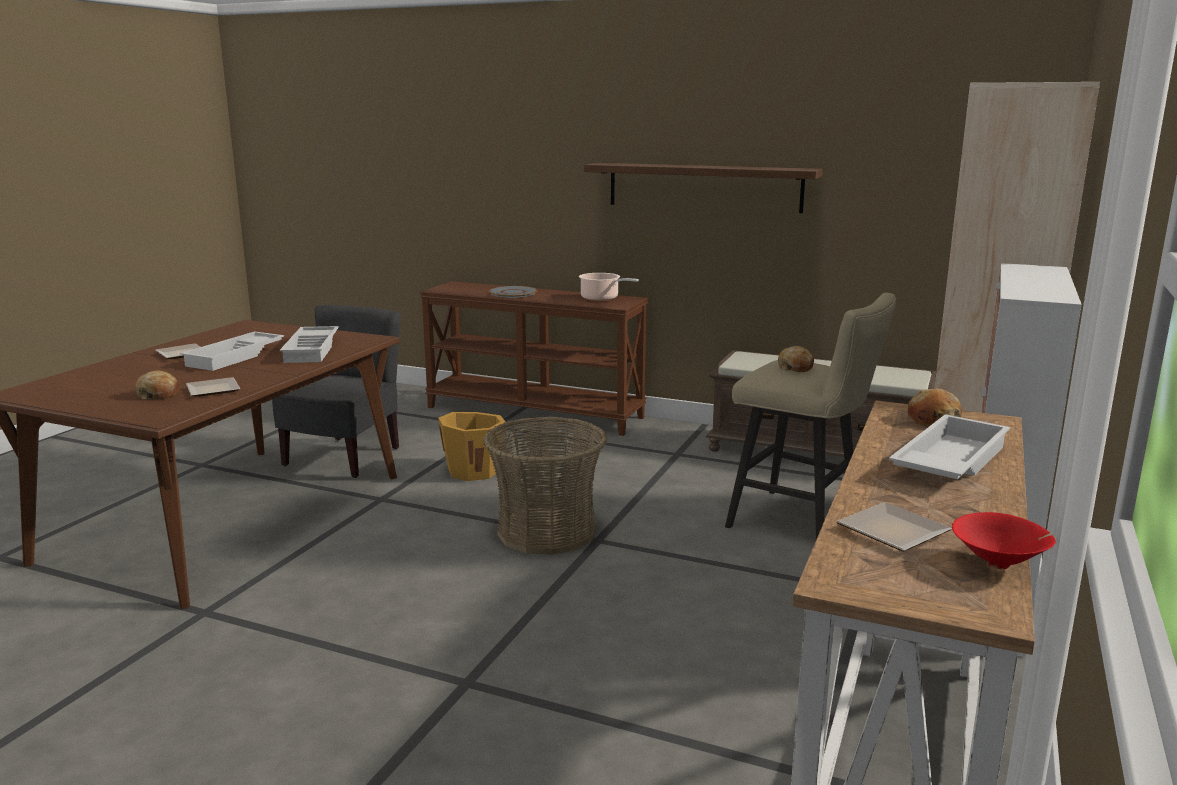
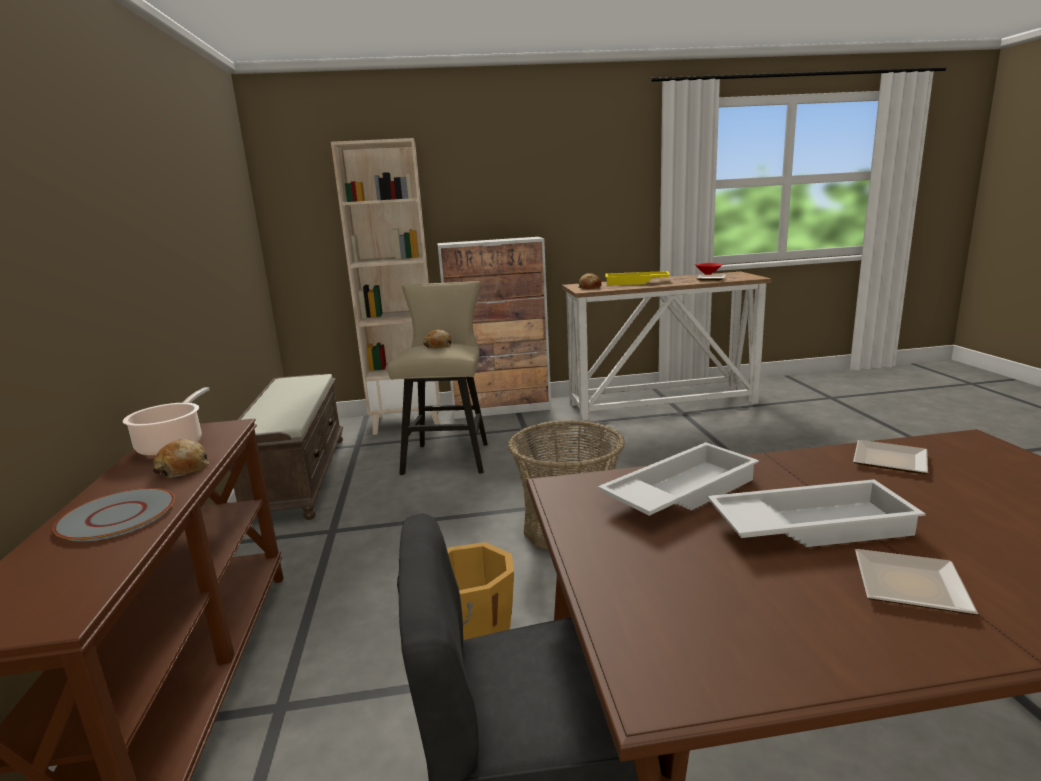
camera: 120 degrees left, 0 degrees up
(158, 394) = (973, 478): bread -> bread (183, 468)
(704, 187) = (148, 255): shelf -> none
(947, 461) = (636, 282): white tray -> yellow tray

